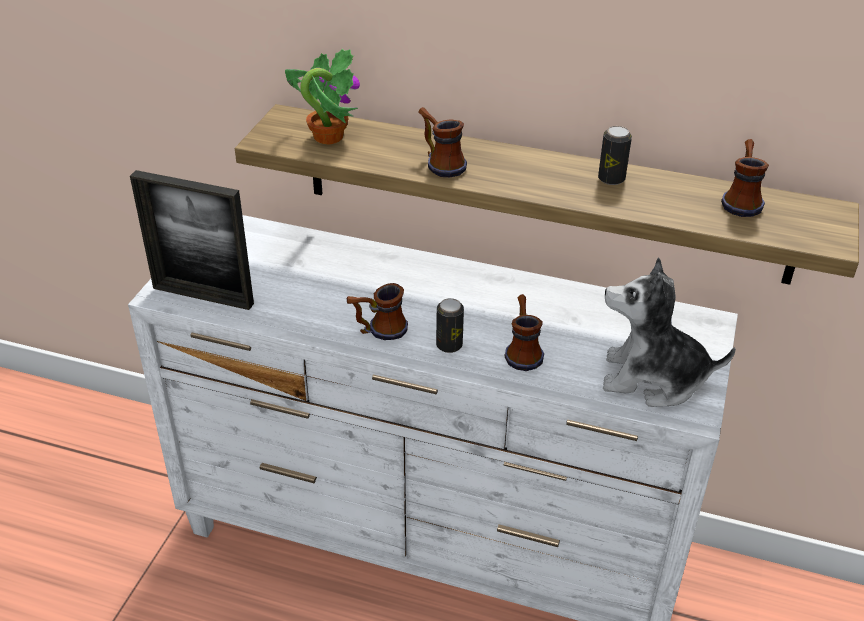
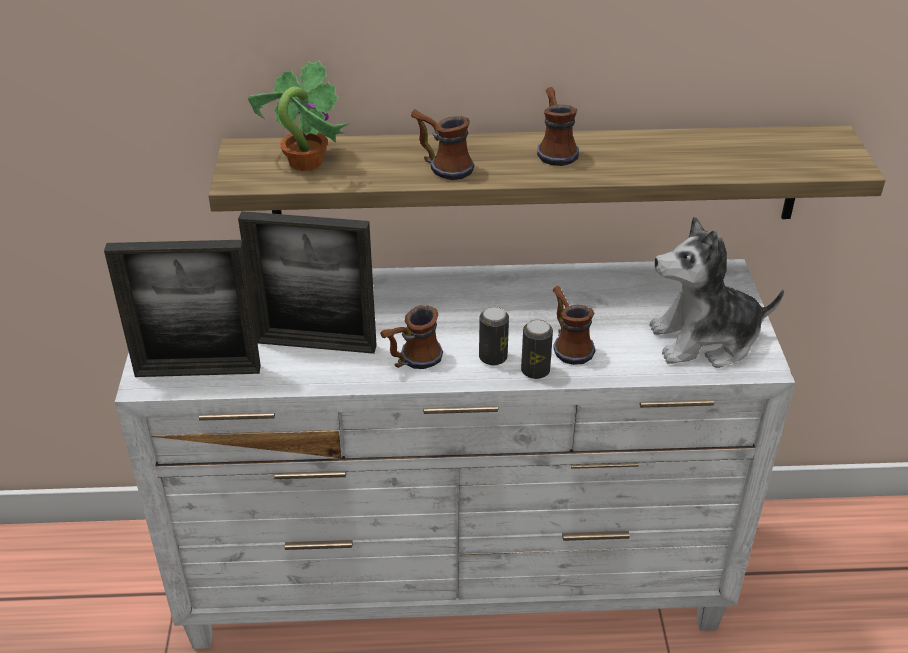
camera: 20 degrees left, 0 degrees up
(308, 297) = (316, 344): none -> picture frame
(611, 179) = (619, 148): can -> can (535, 371)
(741, 200) = (750, 143): mug -> mug (554, 149)

